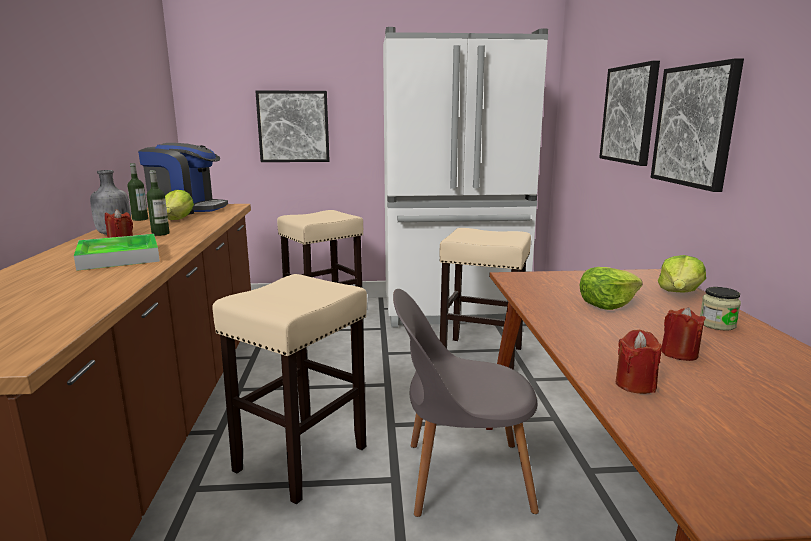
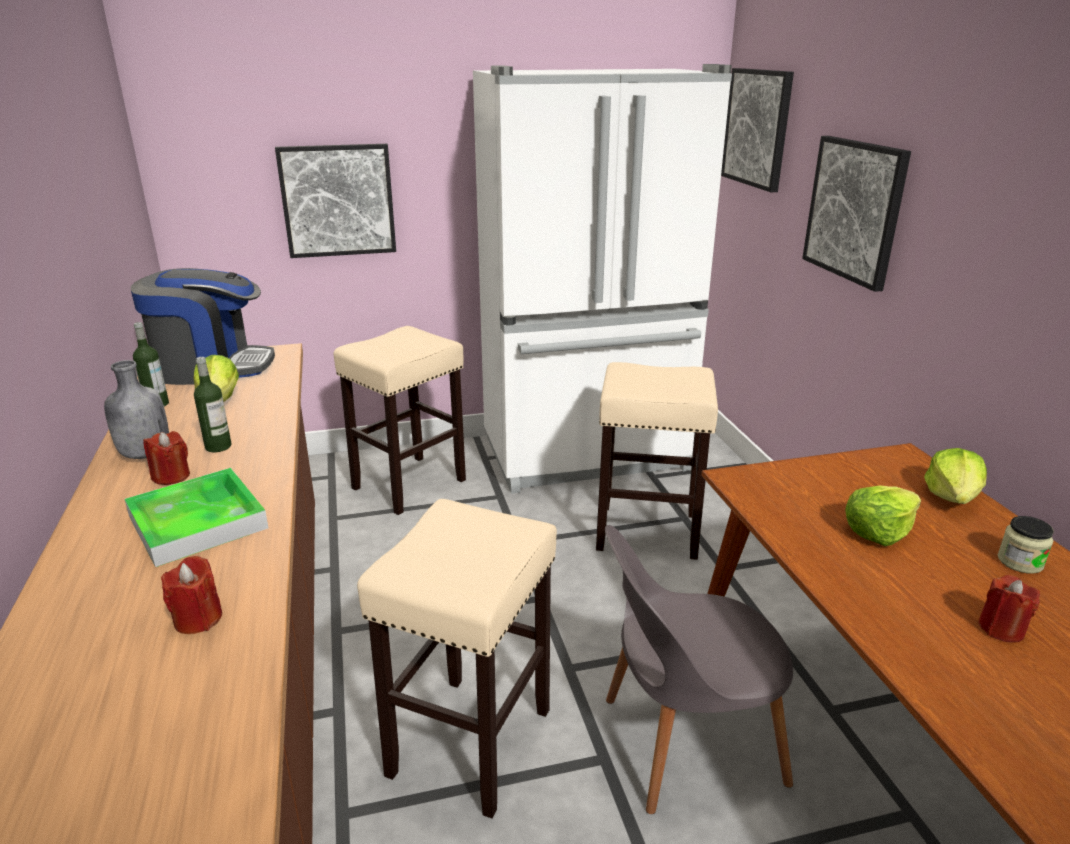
camera: 10 degrees left, 10 degrees up
(635, 384) = (977, 698): red candle -> red candle (198, 619)
(695, 126) = (966, 261): picture -> picture (757, 128)

